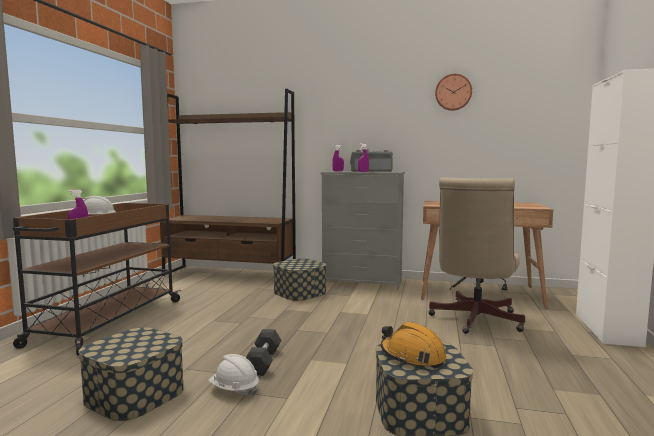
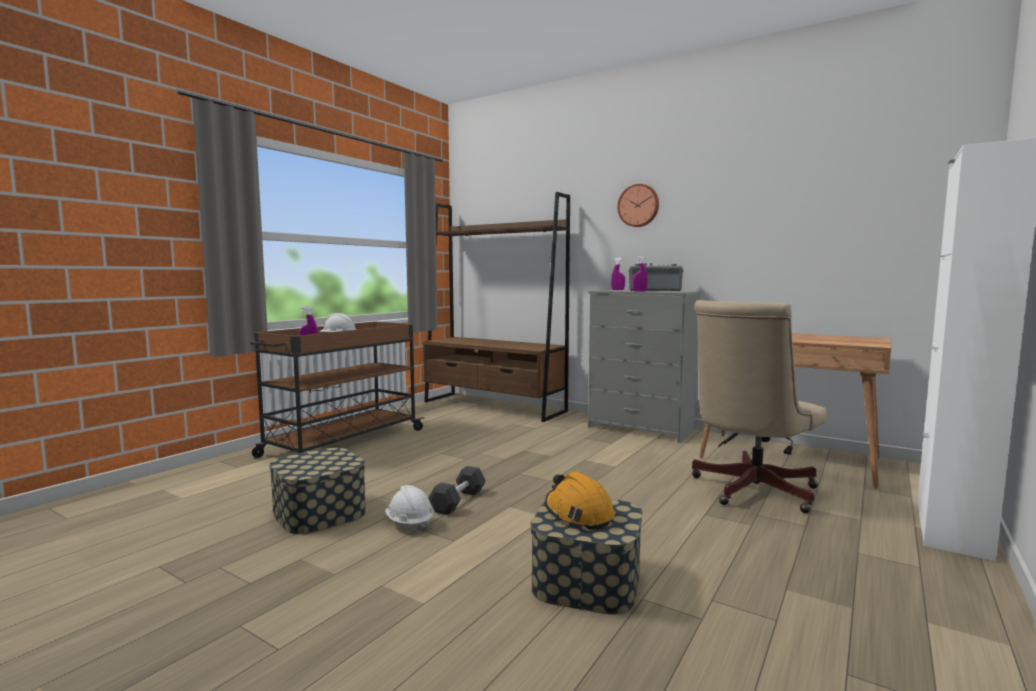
camera: 20 degrees right, 0 degrees up
(300, 292) = (555, 433): storage box -> none
(453, 92) = (770, 185): wall clock -> wall clock (638, 205)

